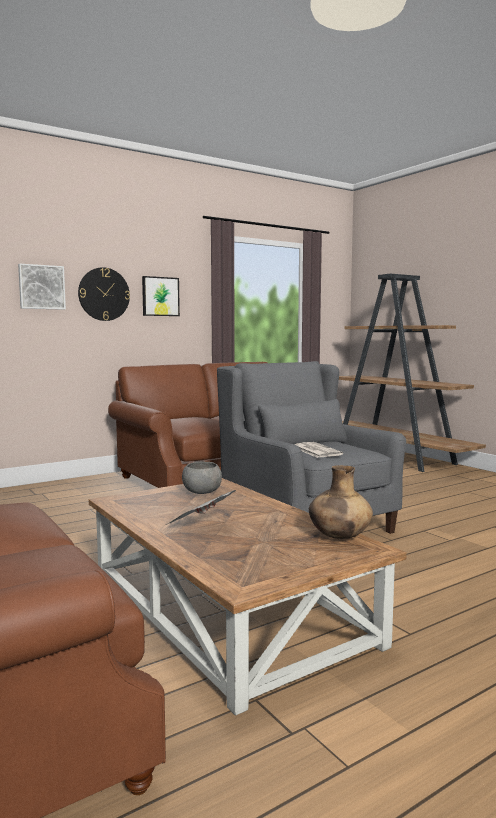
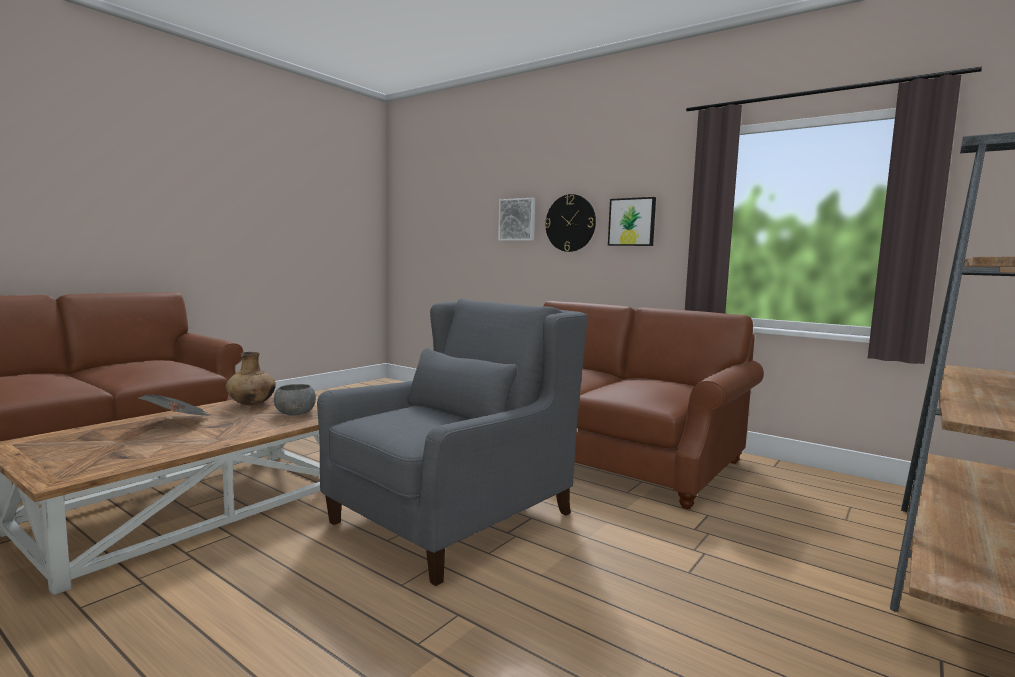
camera: 70 degrees right, 0 degrees up
(315, 451) = (393, 416): newspaper -> none
(339, 537) = (110, 465): brown vase -> brown vase (251, 404)

